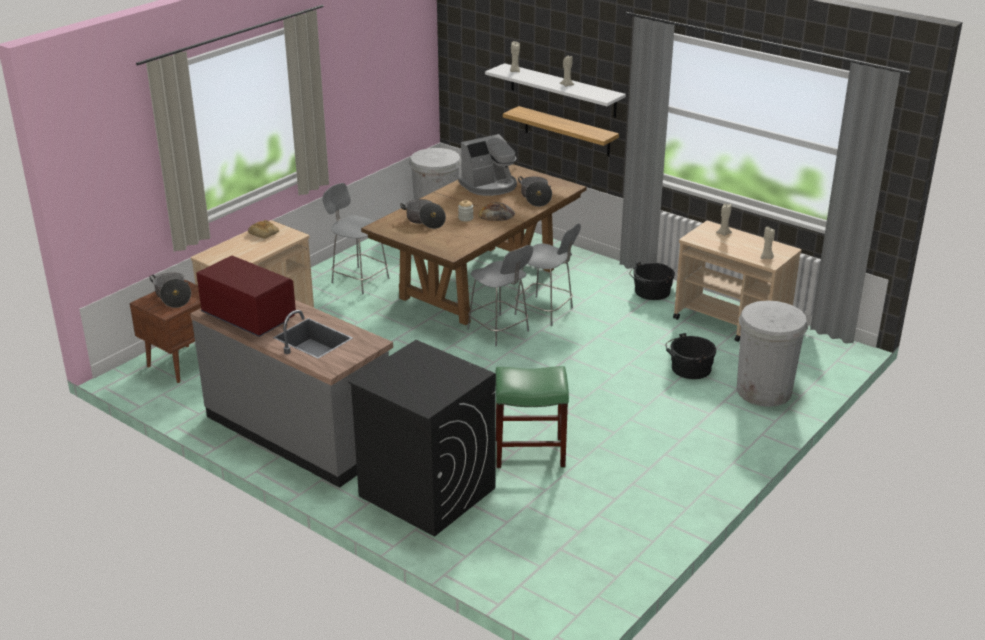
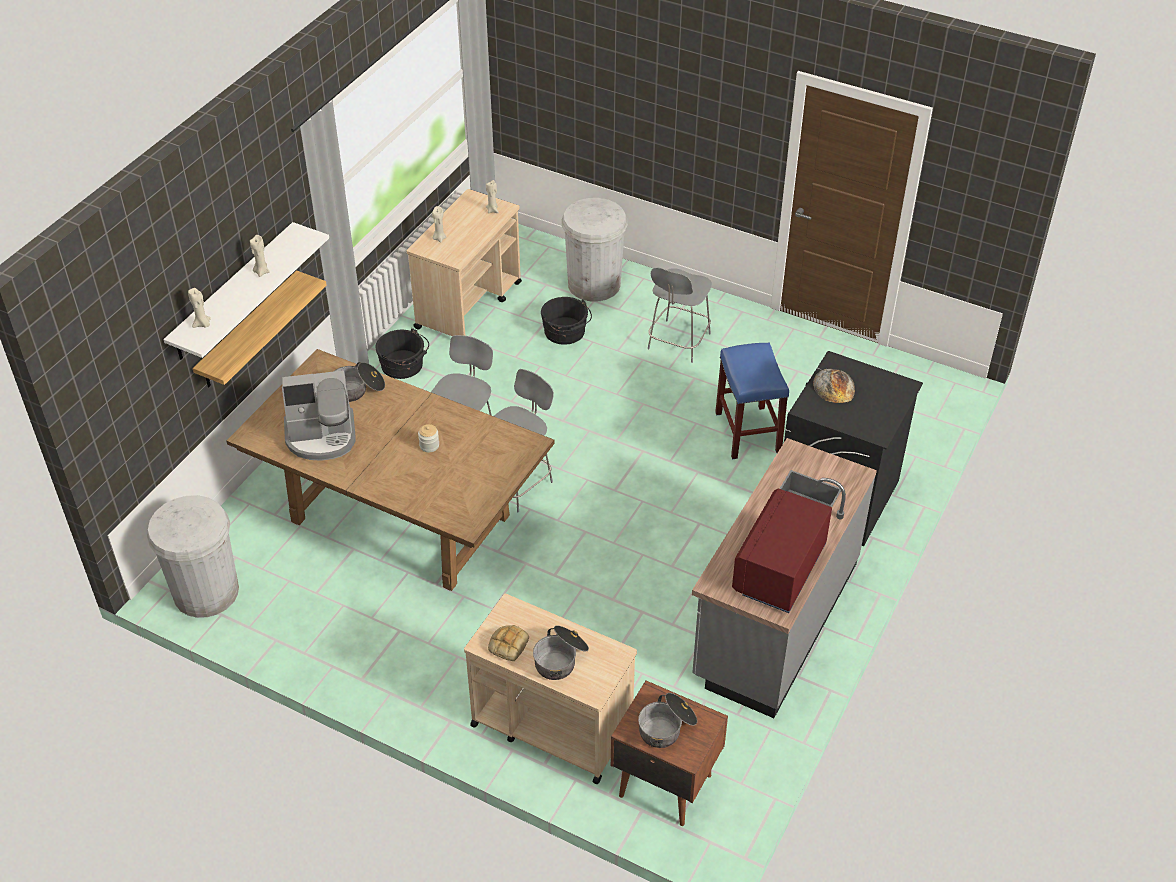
camera: 100 degrees left, 15 degrees up
(358, 280) = (404, 645): grey chair -> grey chair (678, 342)
(424, 221) = (442, 483): cooking pot -> cooking pot (561, 659)
(489, 185) = (321, 437): coffee machine -> coffee machine turned 120 degrees clockwise
(496, 214) = (412, 419): bread -> bread (834, 386)
(529, 453) = (748, 432): green stool -> blue stool

